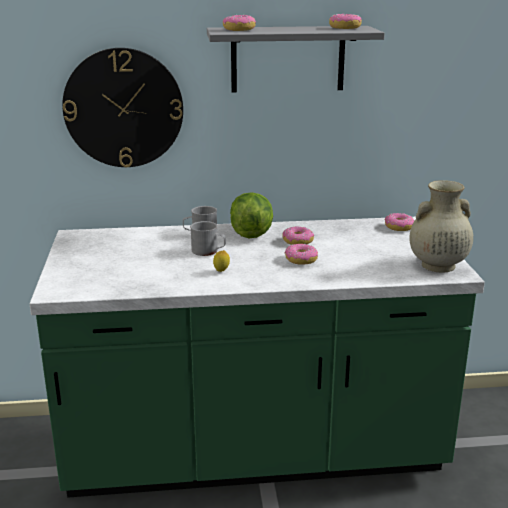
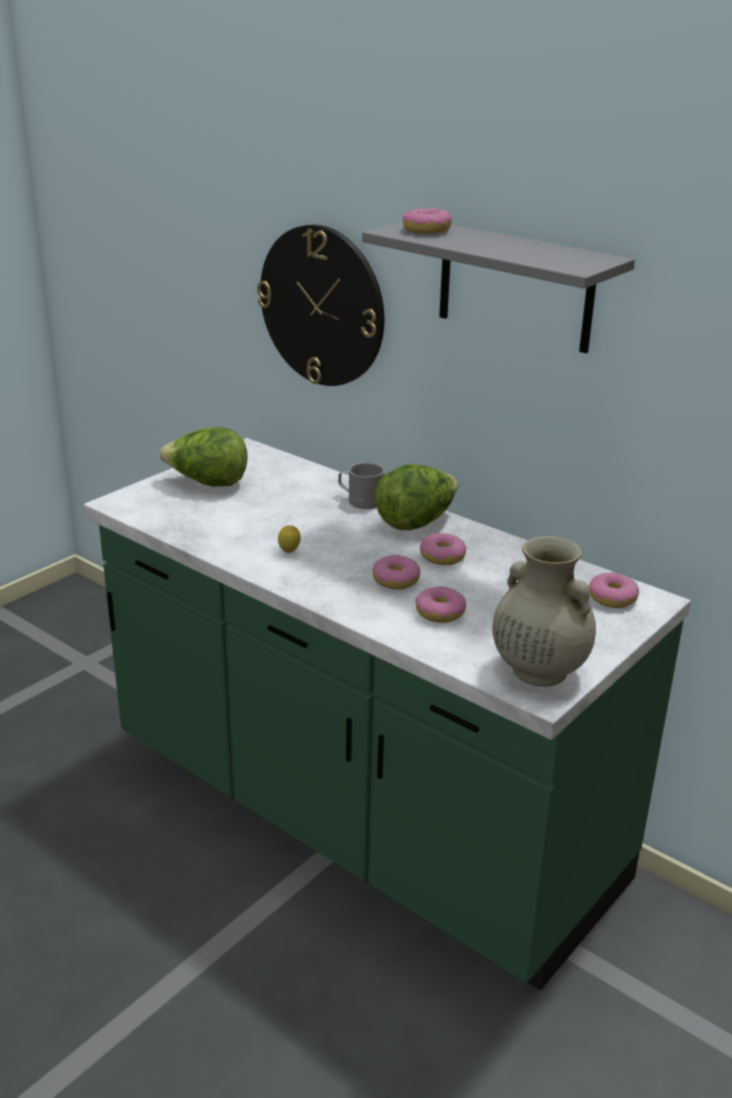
camera: 45 degrees right, 5 degrees up
(92, 260) = (207, 483): none -> lettuce
(208, 251) = (325, 524): grey mug -> none
(345, 28) = (570, 256): donut -> donut (440, 613)

